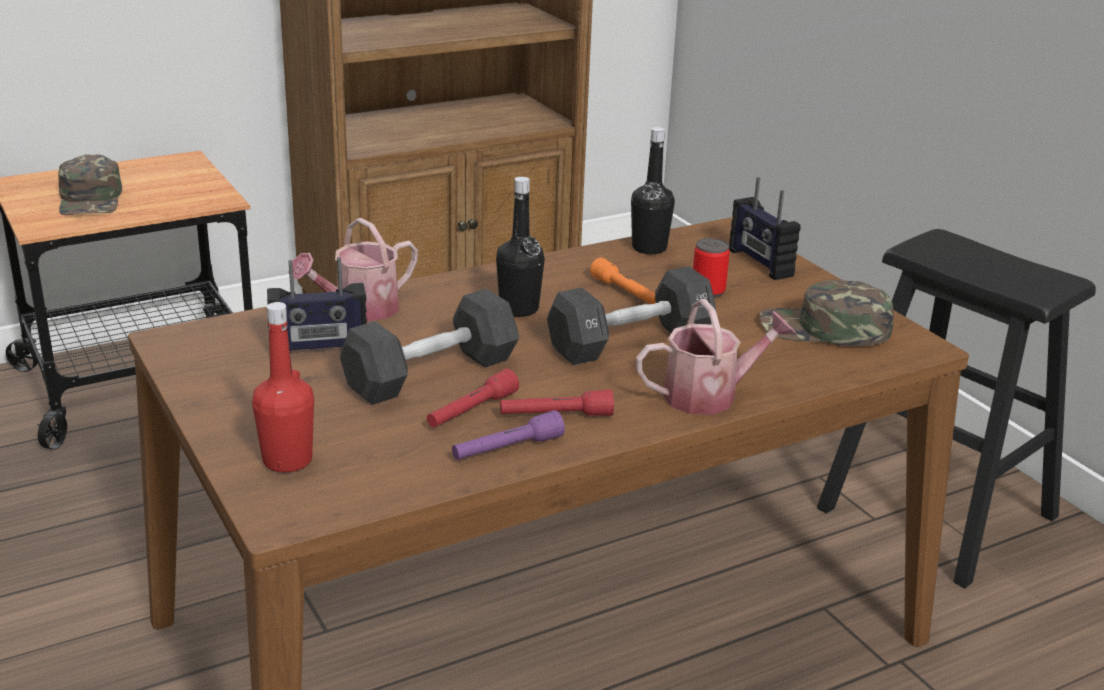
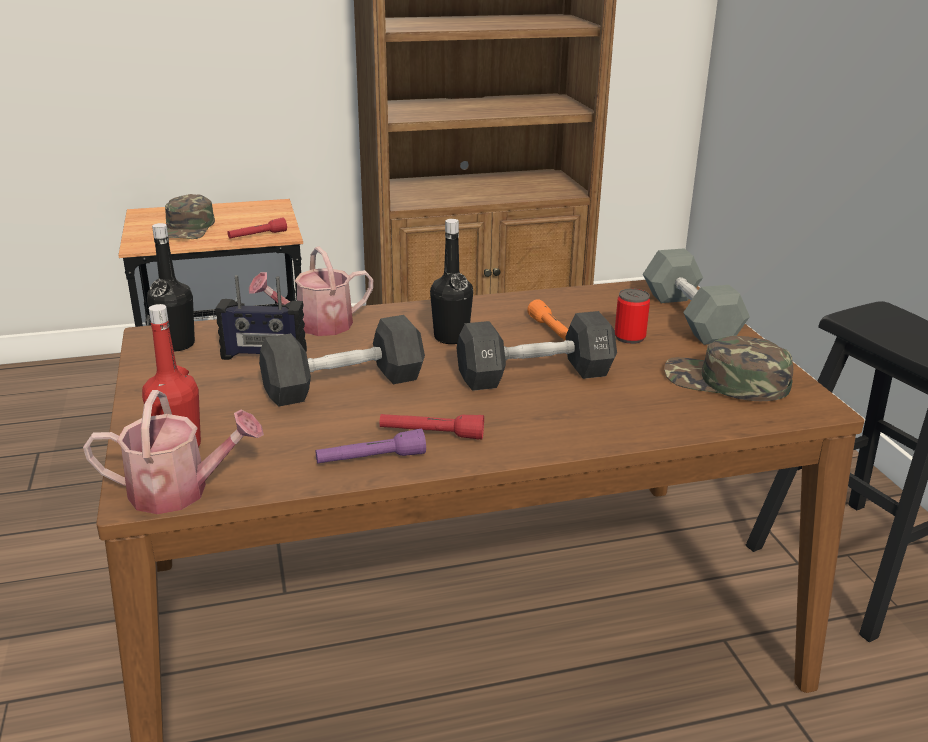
camera: 15 degrees right, 0 degrees up
(471, 411) = (359, 421): red flashlight -> red flashlight (257, 236)
(649, 248) = (594, 296): black bottle -> black bottle (176, 344)
(709, 395) = (584, 431): watering can -> watering can (180, 491)
(759, 263) = (690, 317): radio -> grey dumbbell

